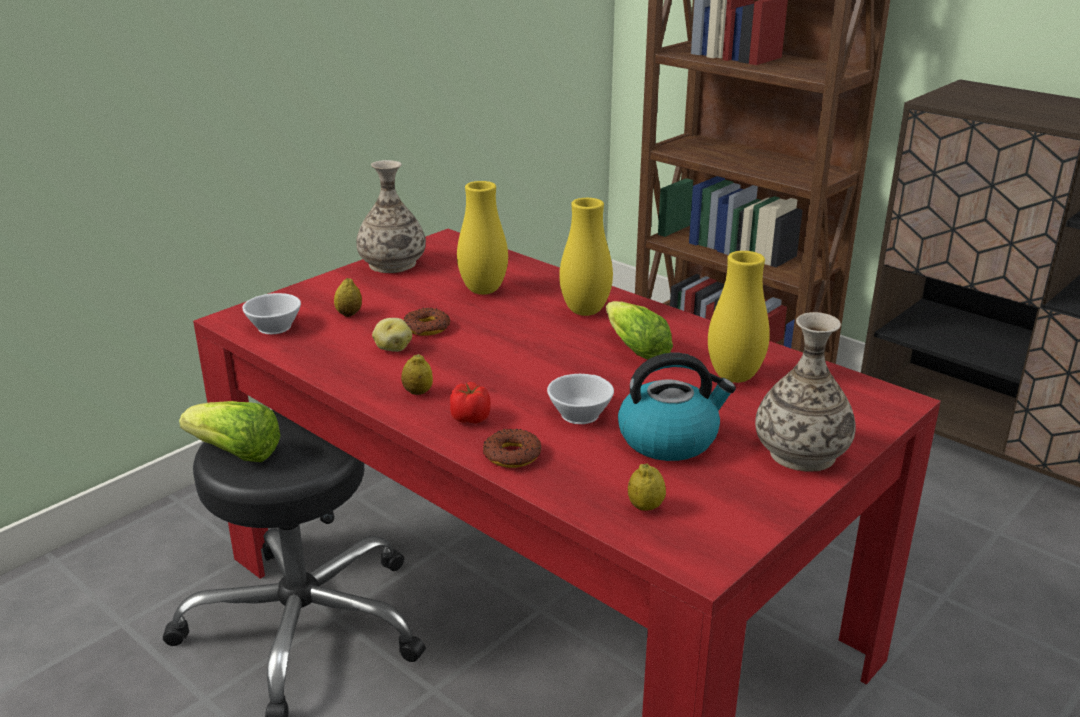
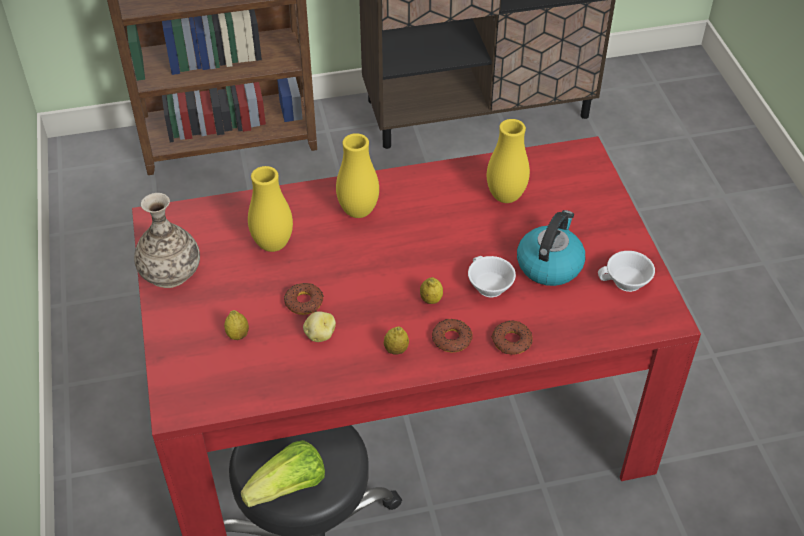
camera: 55 degrees left, 20 degrees up
(271, 327) = (215, 389): white cup -> white cup (626, 282)
(471, 417) = (451, 339): tomato -> donut
(633, 348) = (430, 217): lettuce -> none
(645, 507) = (607, 313): lemon -> lemon (431, 299)
(801, 453) = (605, 222): vase -> none

